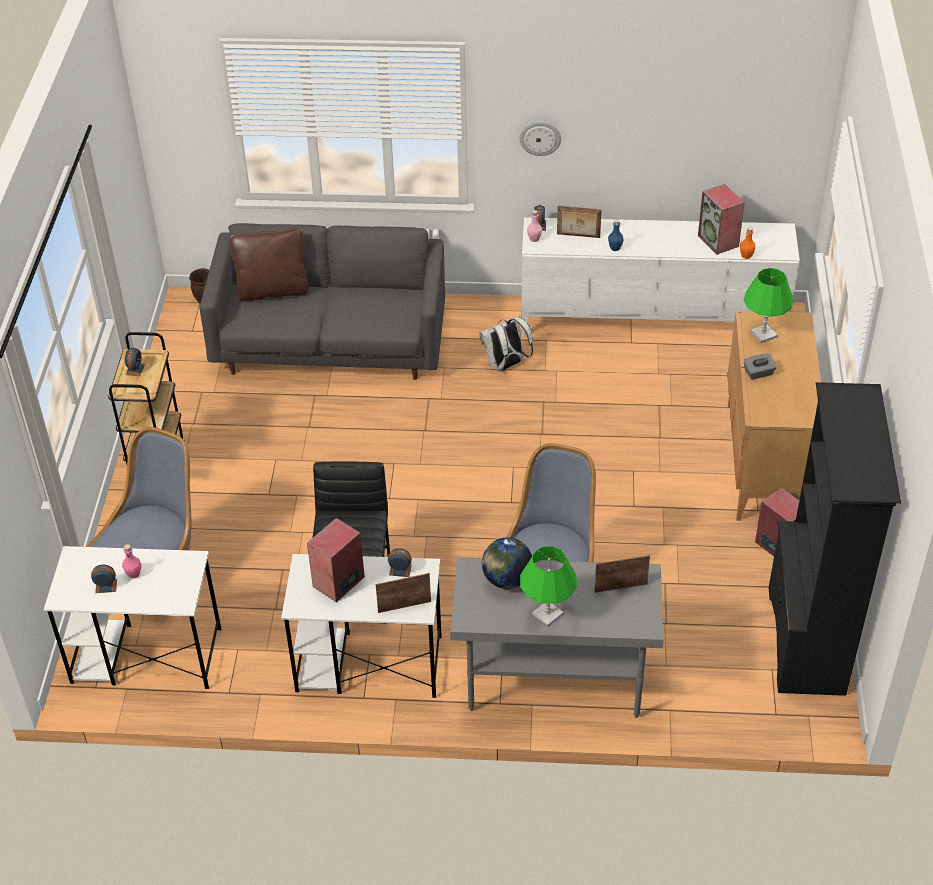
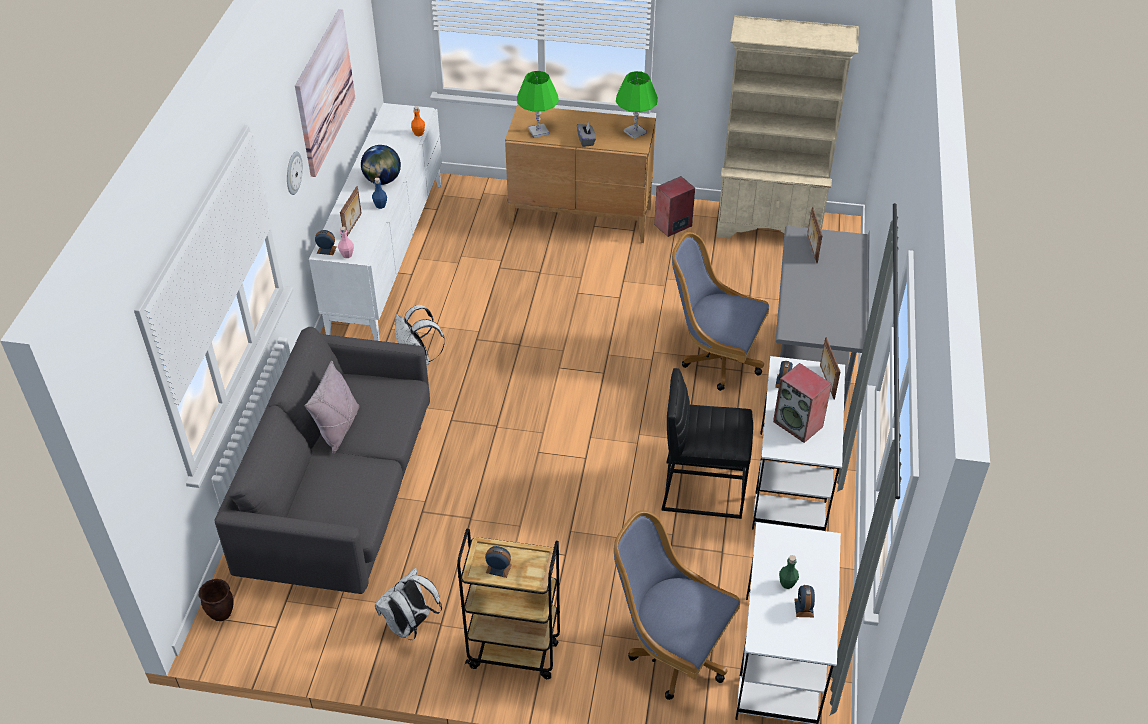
camera: 85 degrees left, 0 degrees up
(134, 574) = (787, 584): pink bottle -> green bottle
(192, 405) = (410, 625): none -> white backpack
(273, 290) = (307, 496): brown pillow -> none
(350, 295) = (339, 428): none -> purple pillow
(507, 579) = (803, 311): globe -> globe (382, 180)
(547, 614) = (841, 291): green table lamp -> green table lamp (635, 132)
(651, 123) = (324, 92): none -> picture
(719, 241) = (393, 145): speaker -> none
(807, 640) = (769, 226): black bookcase -> beige bookcase

